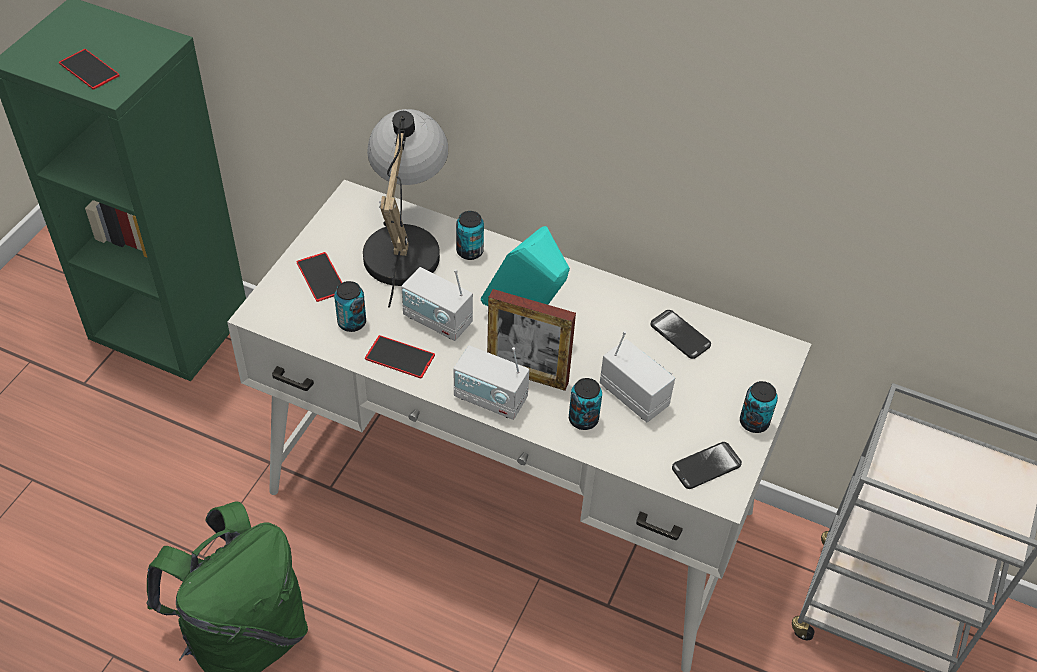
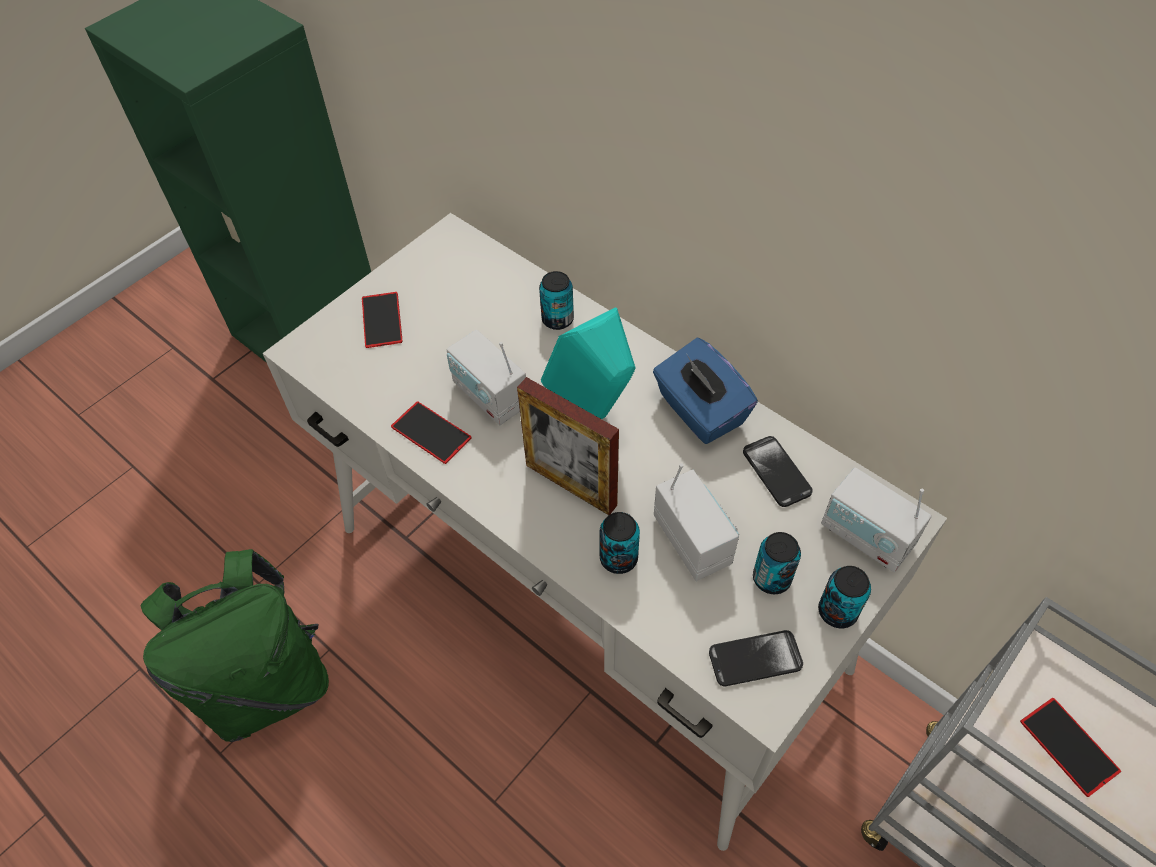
camera: 20 degrees right, 5 degrees up
(89, 69) = (180, 46): phone -> phone (1069, 746)
(352, 322) = (394, 380): can -> can (771, 578)
(405, 242) = (489, 295): table lamp -> none
(490, 399) = (516, 507): radio -> radio (866, 537)
(607, 301) = (700, 411): none -> blue tissue box

